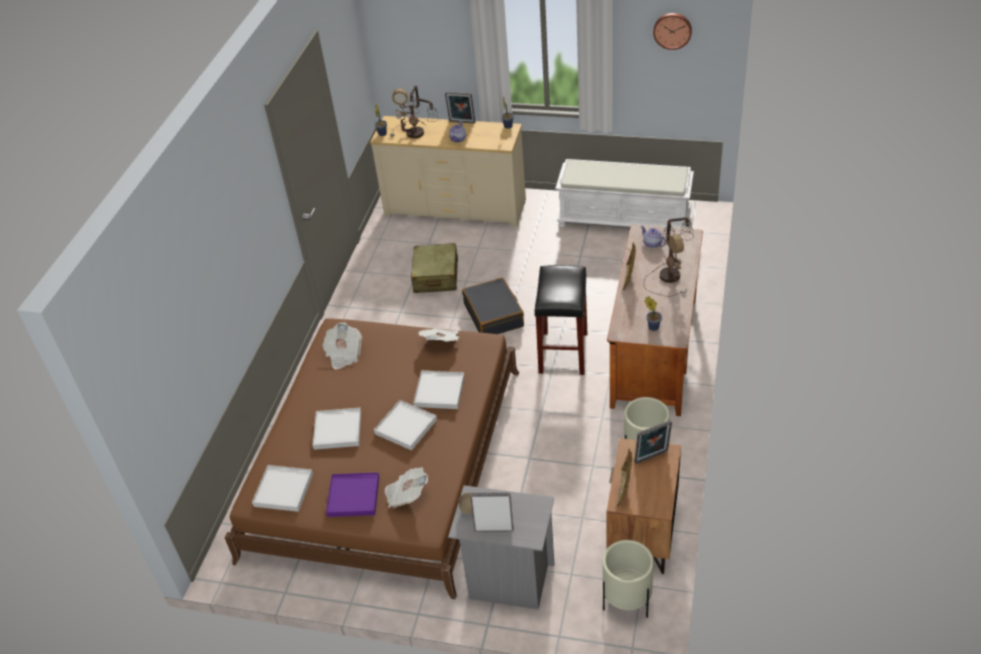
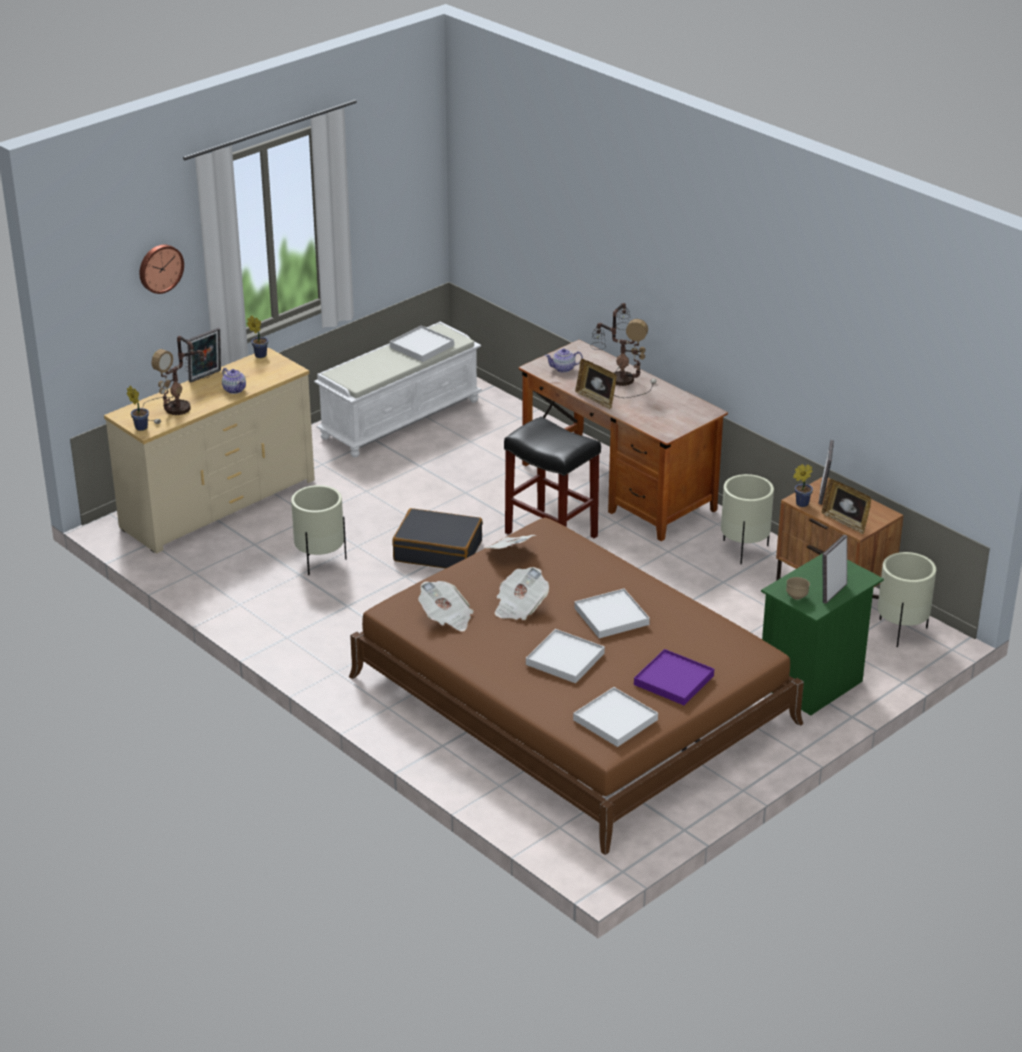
camera: 60 degrees left, 10 degrees down
(406, 495) = (705, 650): newspaper -> newspaper (519, 607)
(436, 276) = (320, 561): beige suitcase -> beige planter
(439, 391) = (584, 579): white tray -> white tray (421, 346)
(508, 581) = (812, 685): grey nightstand -> green nightstand
(652, 326) = (679, 415): potted plant -> potted plant (800, 504)
(672, 30) = (395, 162): wall clock -> wall clock (160, 268)

